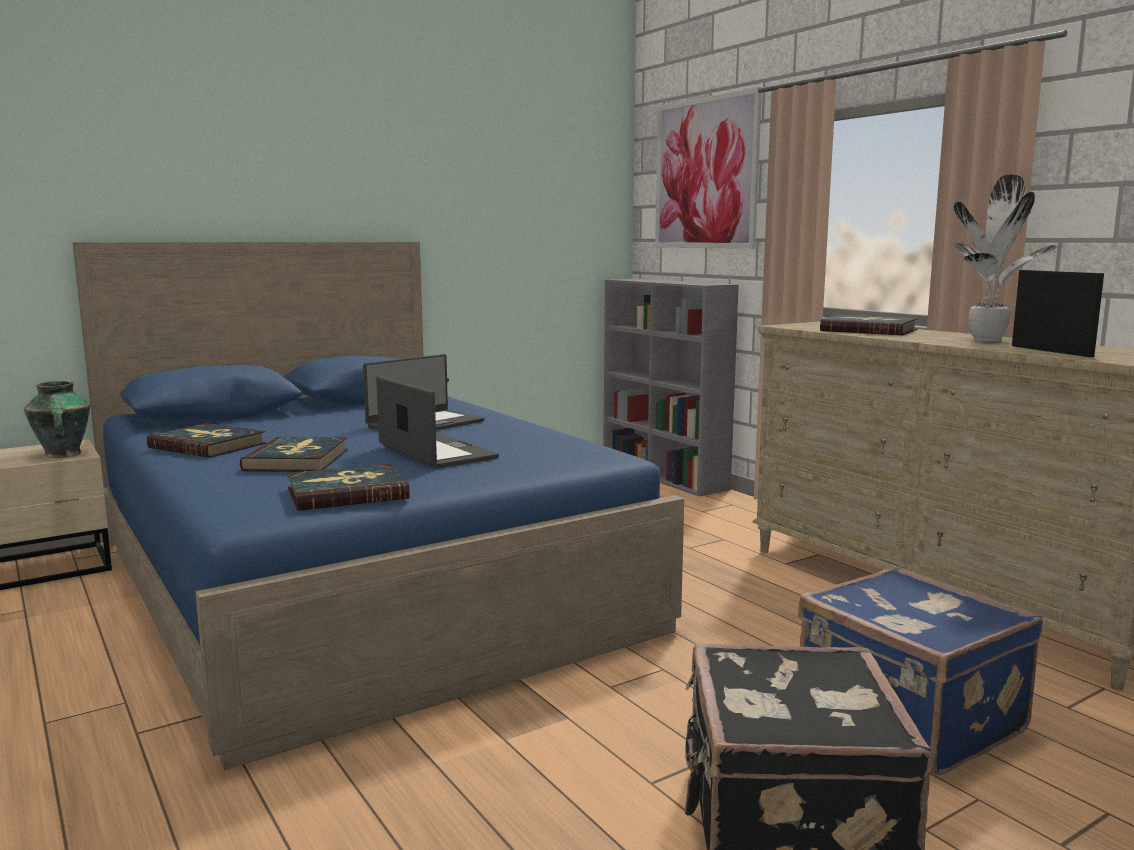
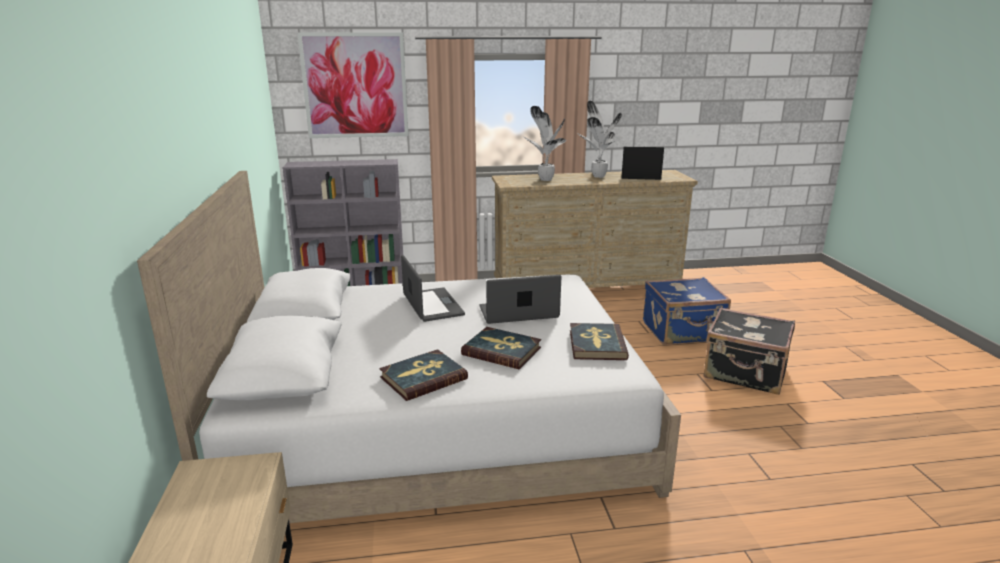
camera: 65 degrees left, 10 degrees up
(63, 455) = (246, 473): vase -> none
(358, 581) = (437, 425): blue bed -> white bed
(869, 330) = (545, 180): book -> potted plant

